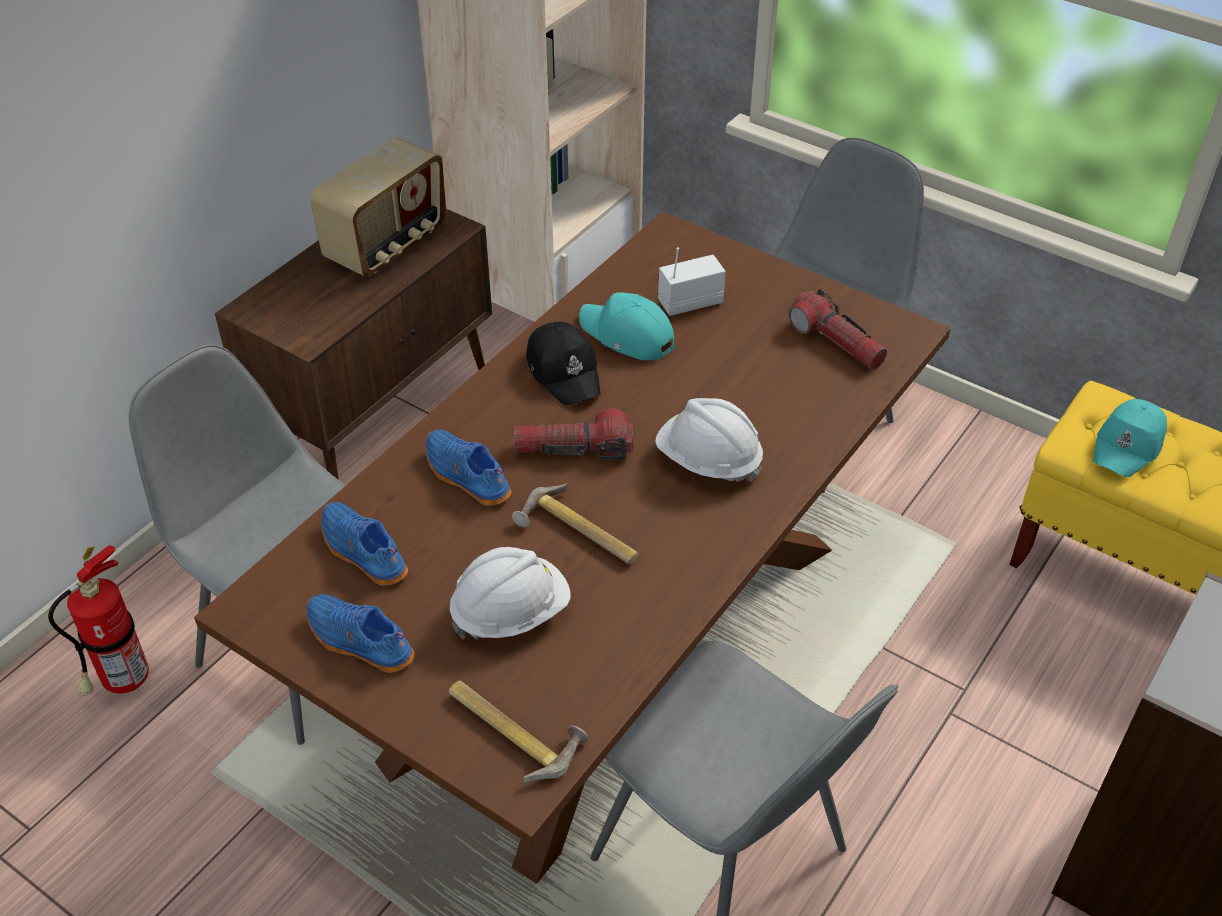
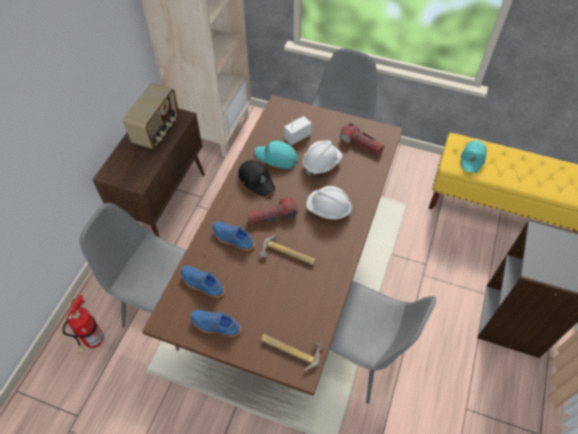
camera: 15 degrees left, 10 degrees up
(510, 613) = (272, 297): white hard hat -> white hard hat (321, 164)

